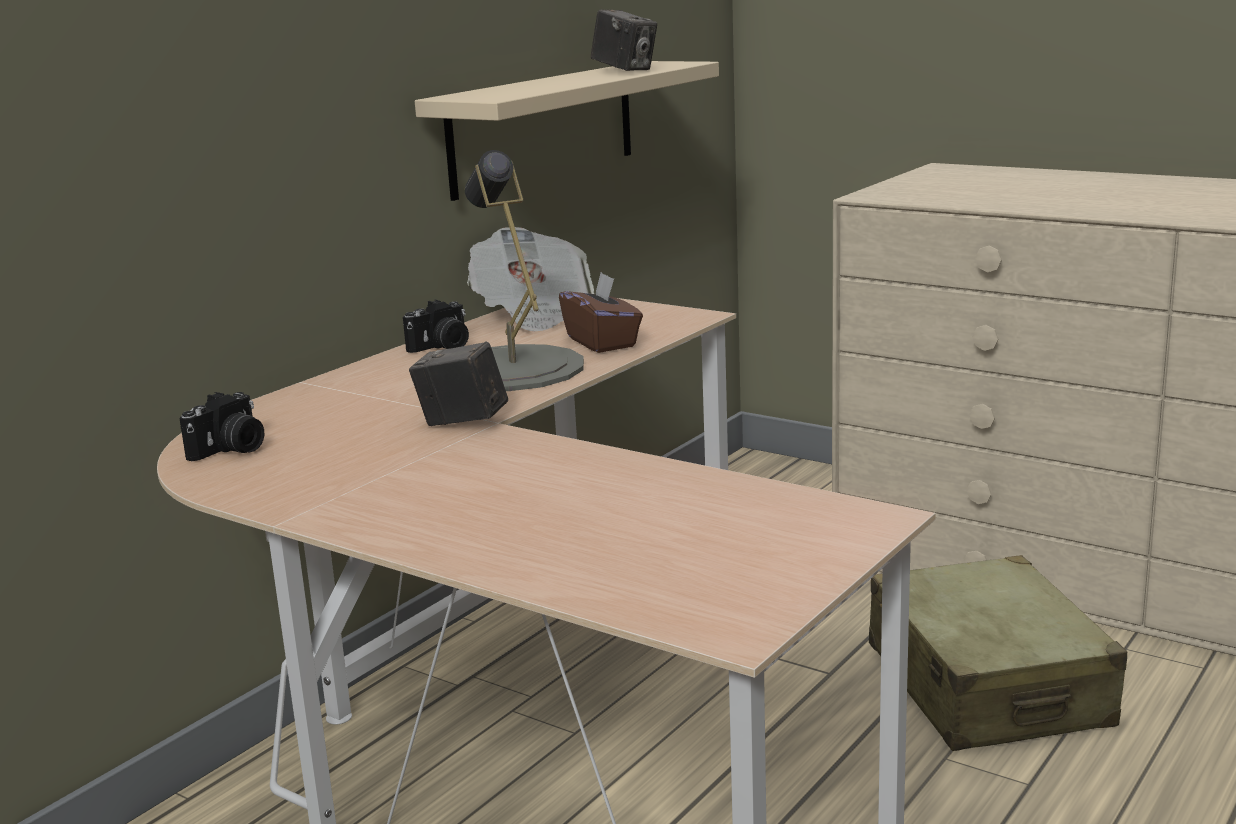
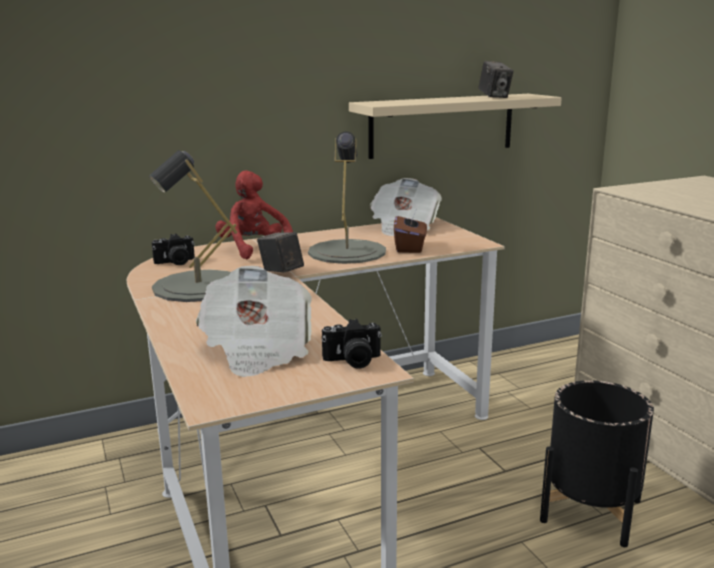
camera: 30 degrees right, 0 degrees up
(341, 398) = (254, 249): none -> red plush toy
(357, 476) = (198, 286): none -> grey table lamp
(442, 347) = (335, 235): camera -> camera (353, 361)
(651, 540) = (257, 349): none -> newspaper
(987, 686) = (590, 510): beige suitcase -> black planter

